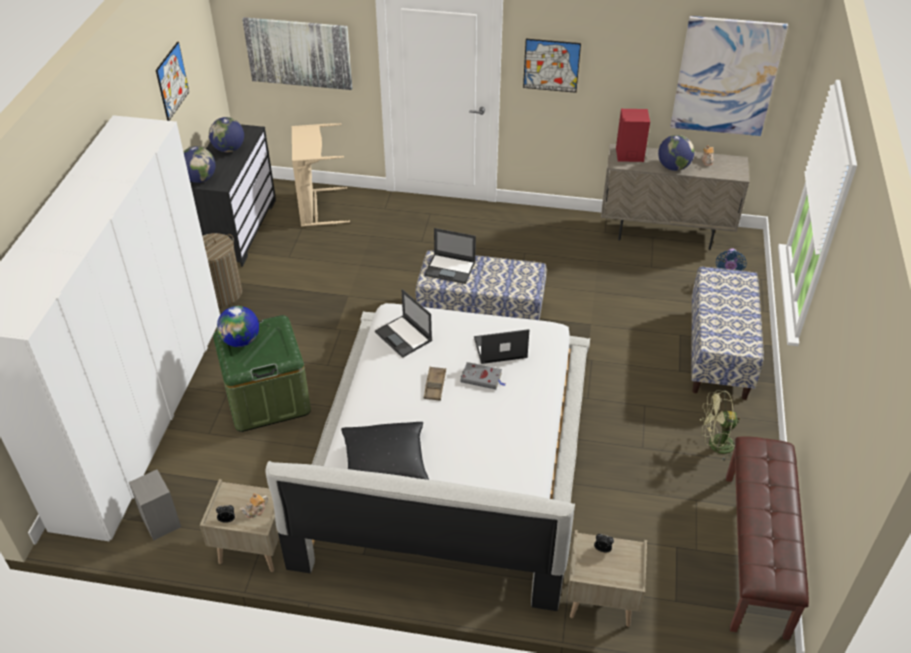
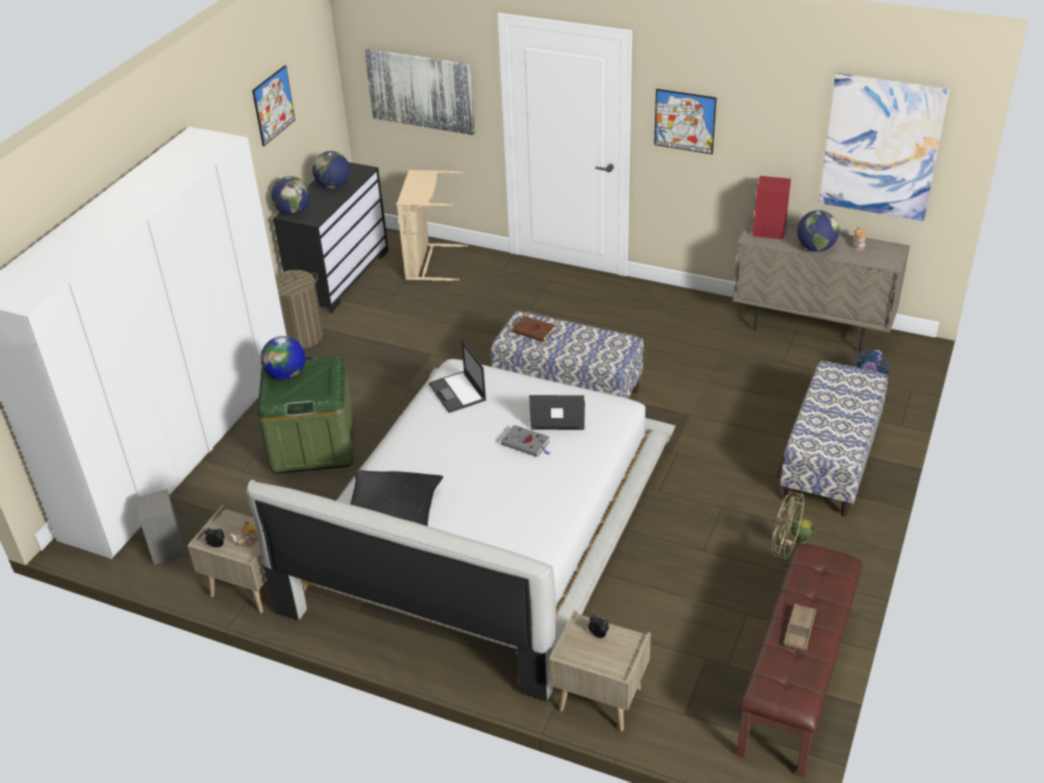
camera: 15 degrees right, 5 degrees down
(435, 385) = (473, 444): brown tray -> brown tray (799, 630)
(450, 269) = (535, 332): laptop -> brown book

